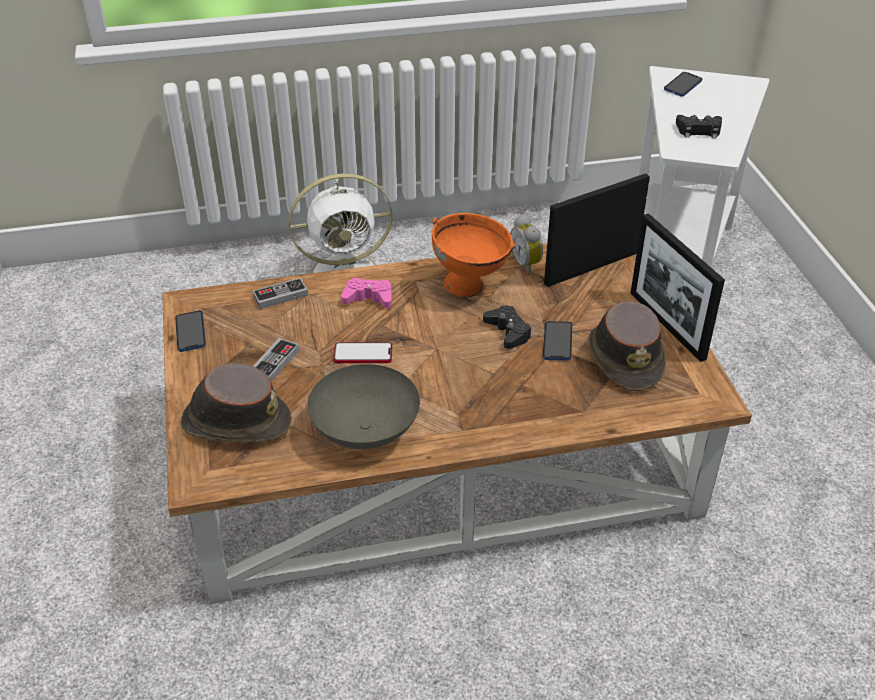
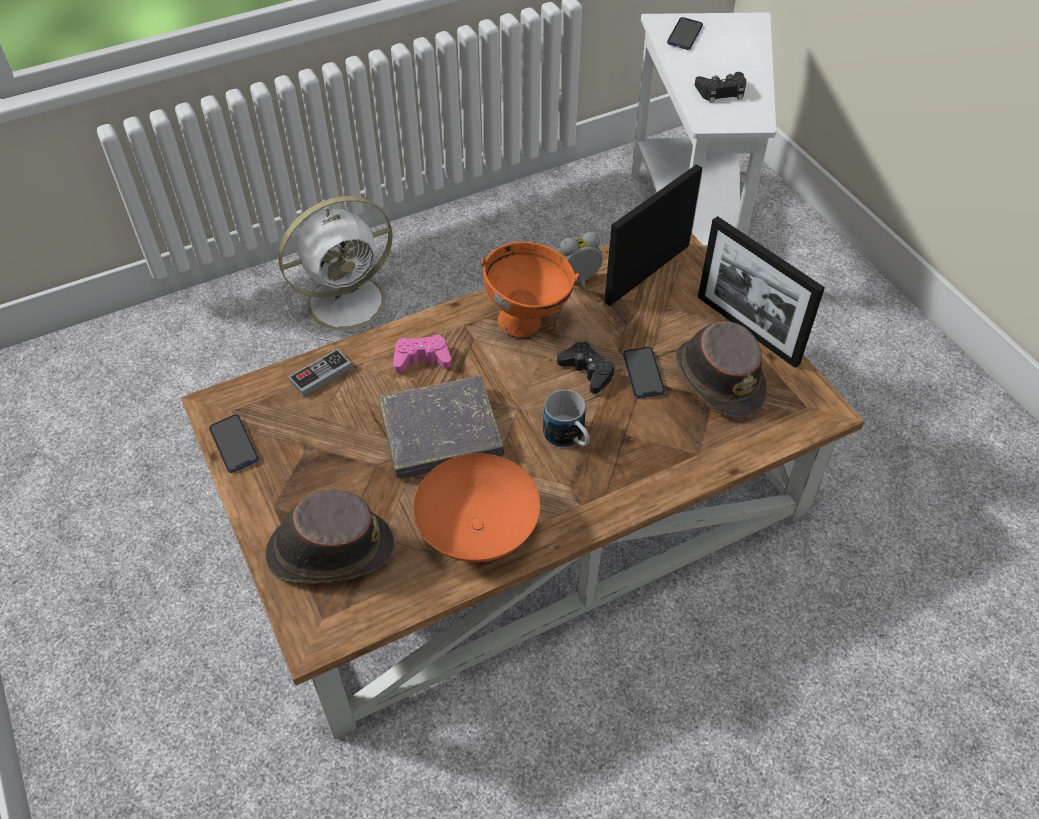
camera: 15 degrees left, 10 degrees up
(274, 363) = (346, 464): game controller -> none
(363, 354) = (441, 432): phone -> grey book
(366, 430) = (478, 528): grey bowl -> orange bowl
(471, 378) = (569, 438): none -> mug
(527, 265) = (578, 282): alarm clock -> alarm clock turned 105 degrees clockwise

